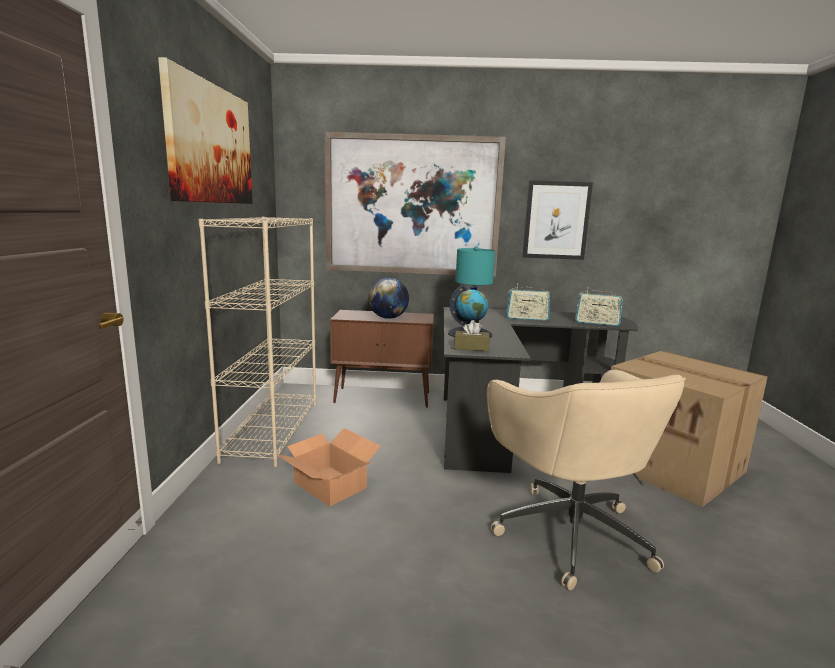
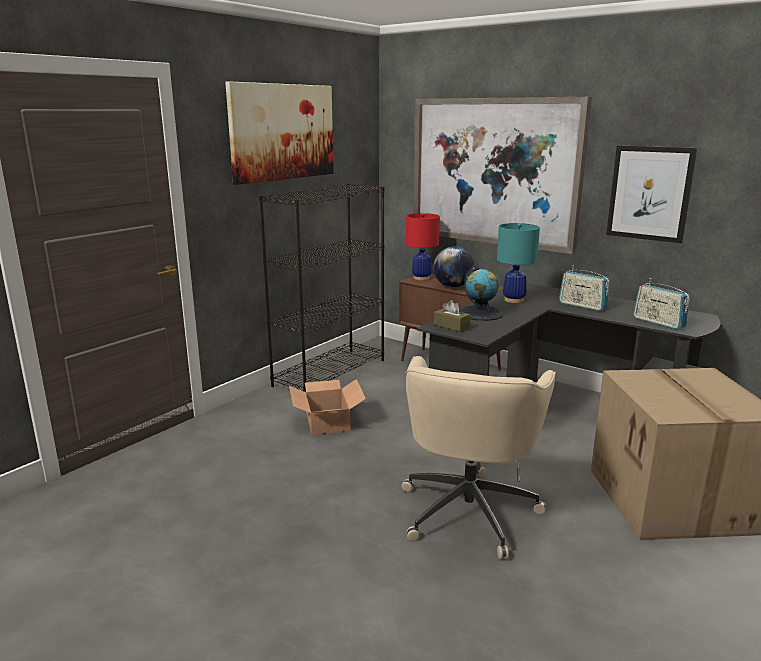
camera: 35 degrees right, 5 degrees up
(272, 430) = (330, 372): beige bookcase -> black bookcase
(346, 314) = (421, 278): none -> red table lamp

